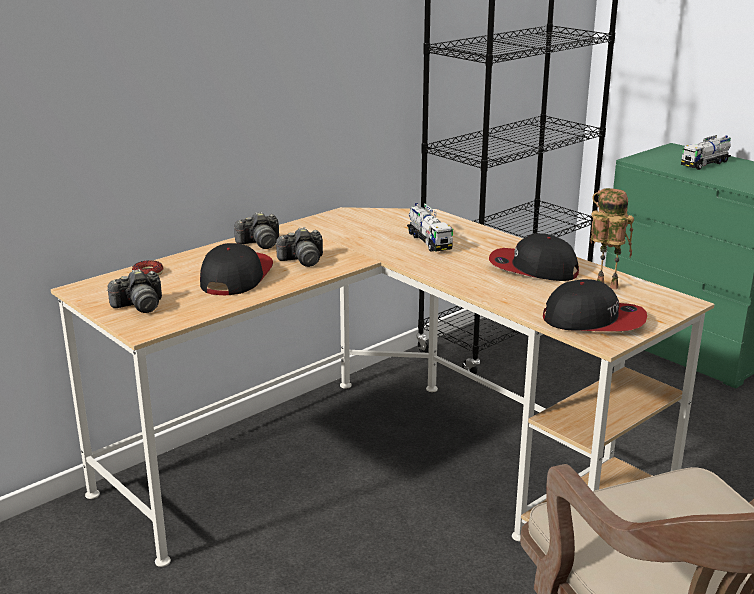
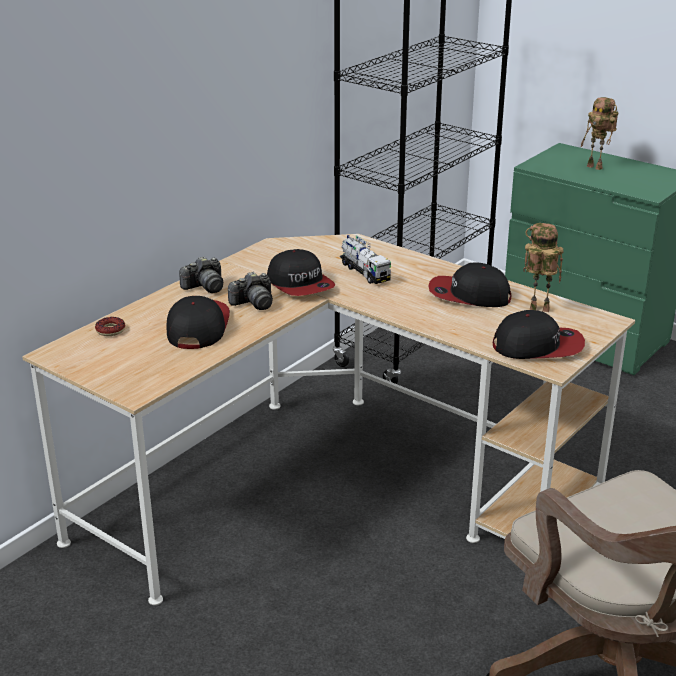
camera: 10 degrees left, 5 degrees up
(139, 306) = (119, 367): camera -> none
(358, 247) = (300, 284): none -> cap
(705, 164) = (596, 167): toy truck -> toy robot

